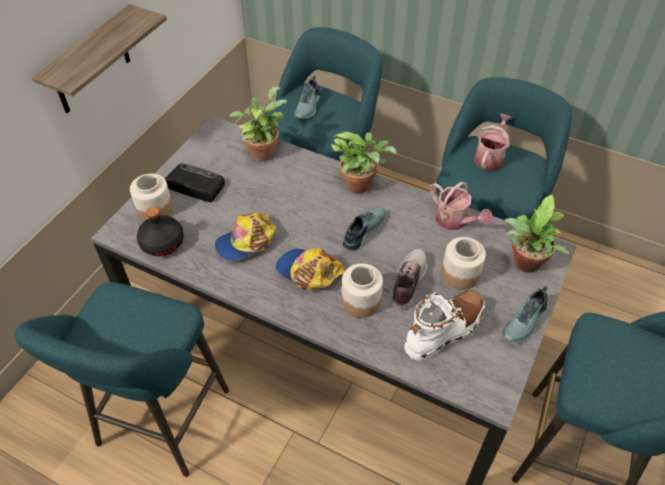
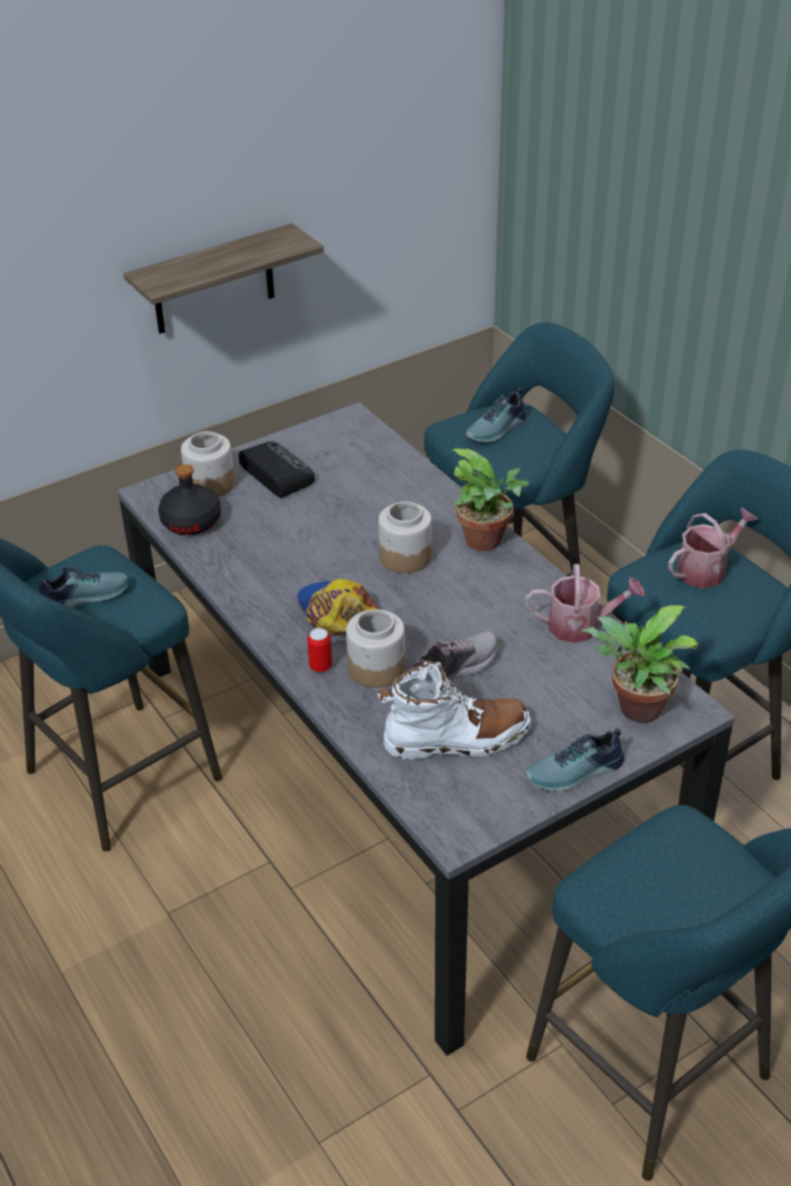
camera: 30 degrees right, 10 degrees down
(246, 241) = (289, 555): cap -> none
(263, 151) = (391, 462): potted plant -> none
(326, 315) = (320, 667): none -> can
(362, 230) = (445, 593): shoe -> shoe (83, 596)
(455, 221) = (581, 626): watering can -> watering can turned 75 degrees counterclockwise
(459, 274) = (532, 687): jar -> jar (405, 556)

